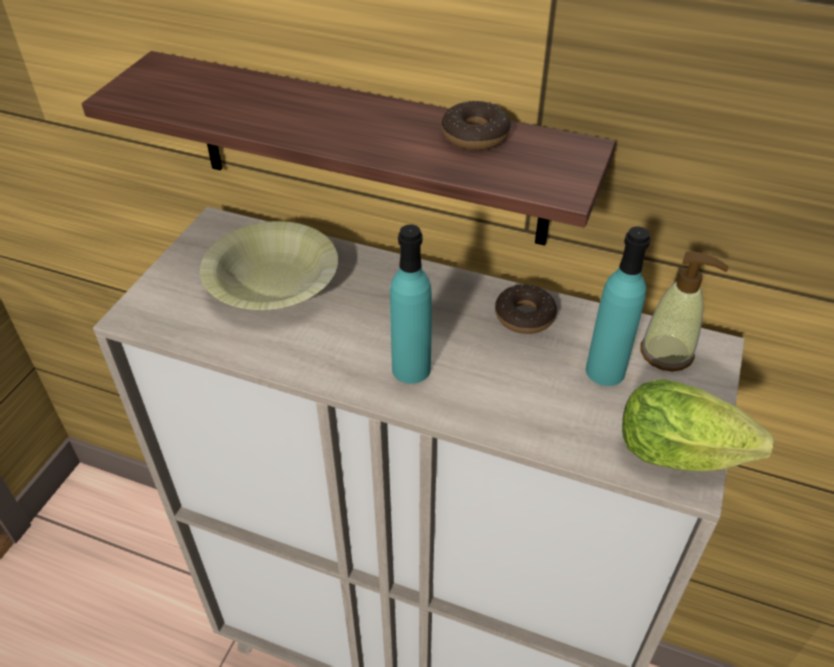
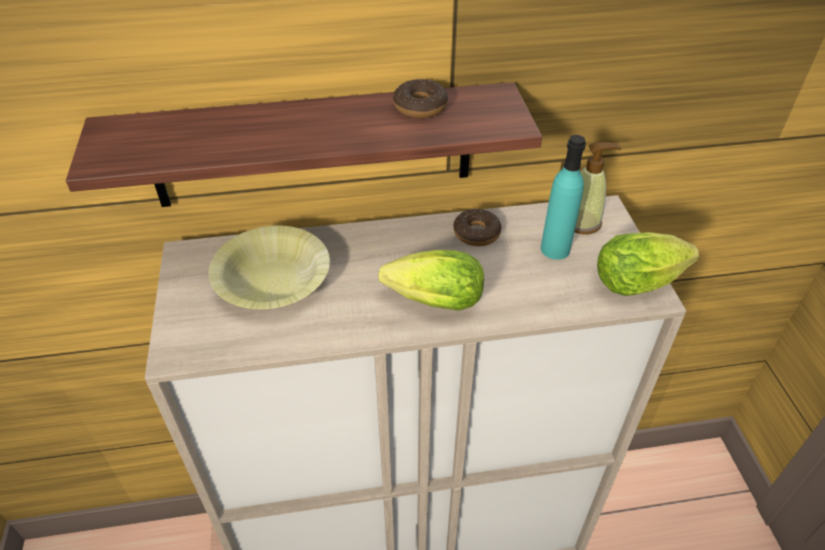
camera: 30 degrees left, 0 degrees up
(411, 369) = (429, 301): turquoise bottle -> lettuce

